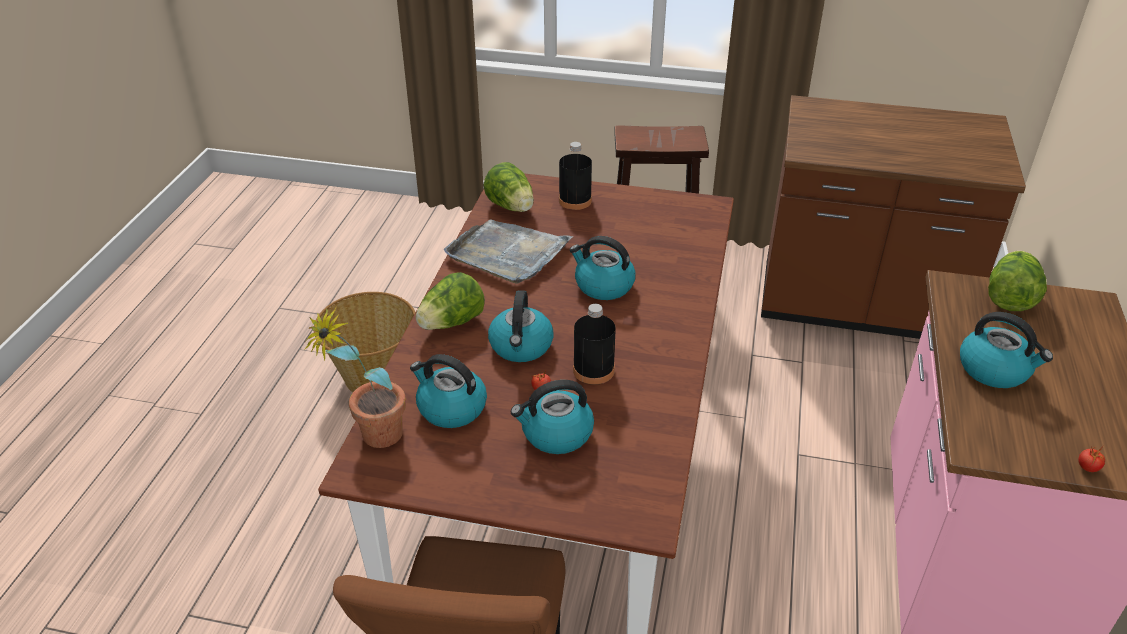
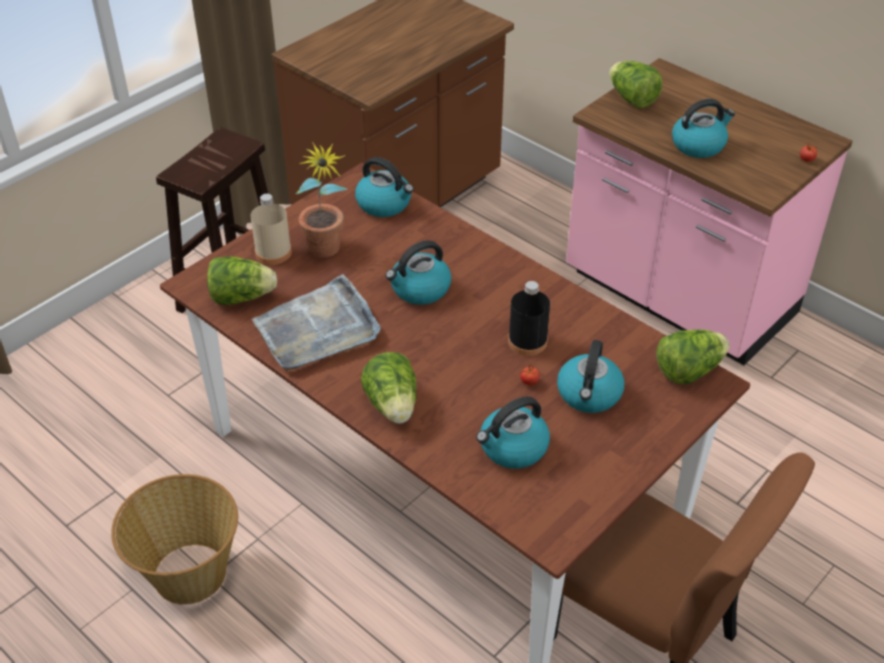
camera: 60 degrees left, 5 degrees up
(371, 440) = (518, 516): potted plant -> potted plant (325, 254)
(521, 346) = (463, 372): kettle -> kettle (385, 204)
(575, 200) = (273, 253): black bottle -> beige bottle
(649, 495) = (688, 371): none -> lettuce

